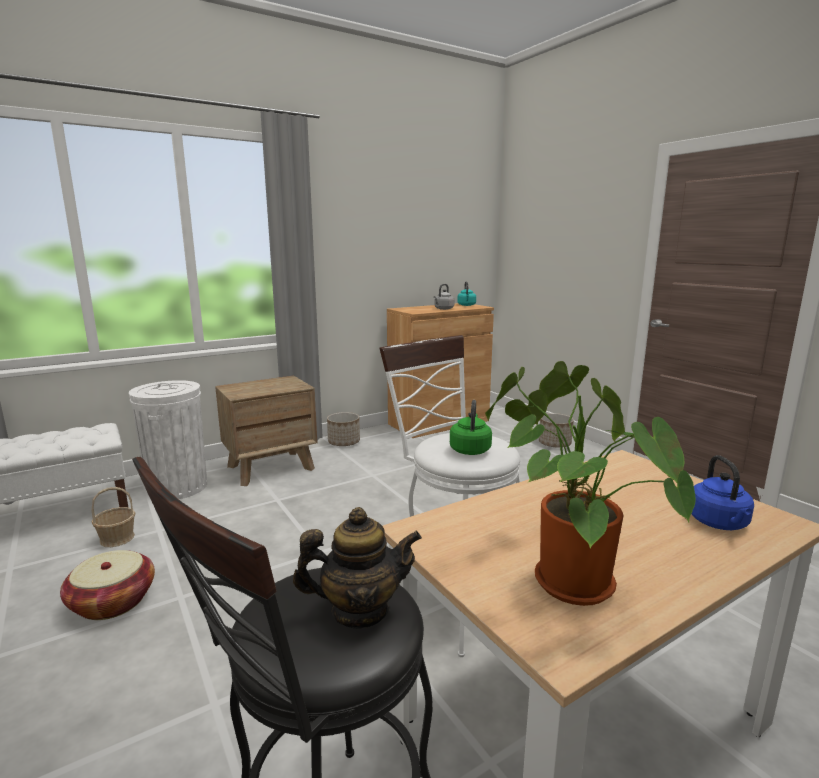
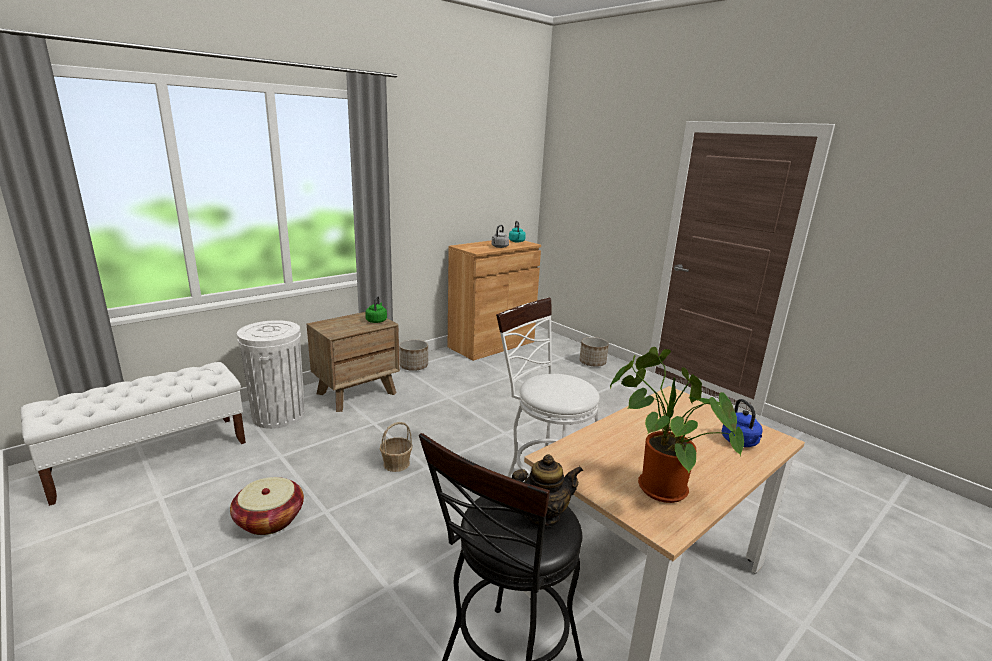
camera: 10 degrees left, 5 degrees up
(117, 538) = (245, 465): basket -> basket (396, 464)
(470, 449) = (564, 390): green kettle -> green kettle (376, 320)

